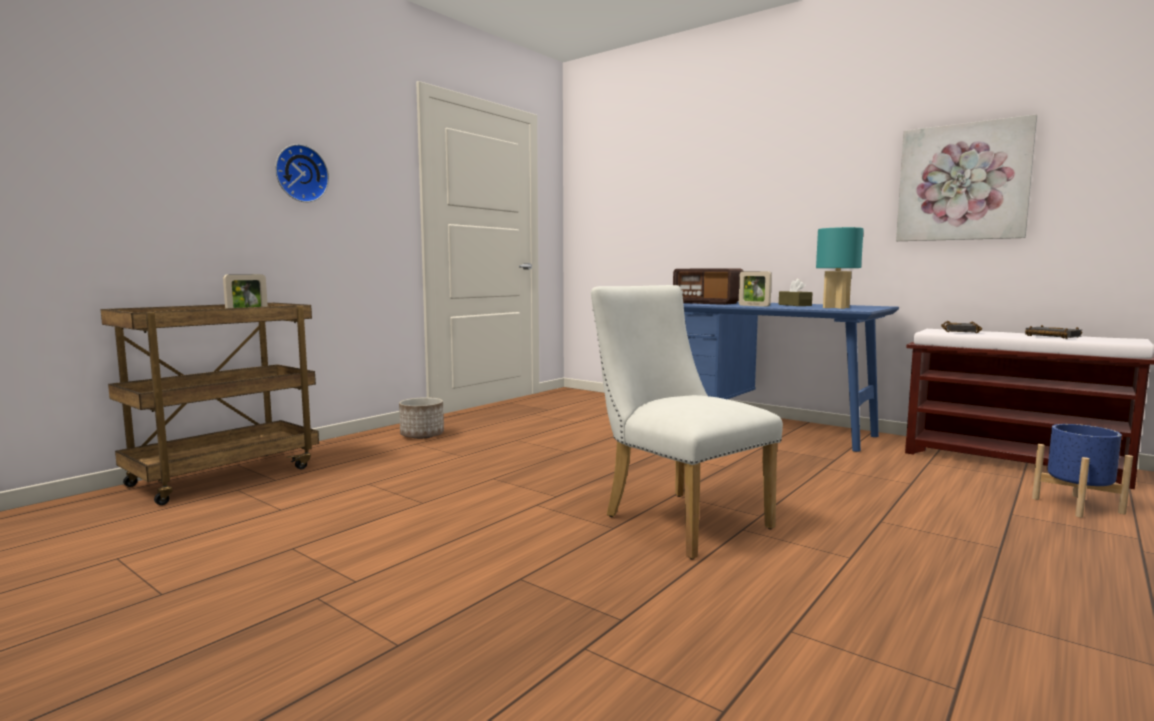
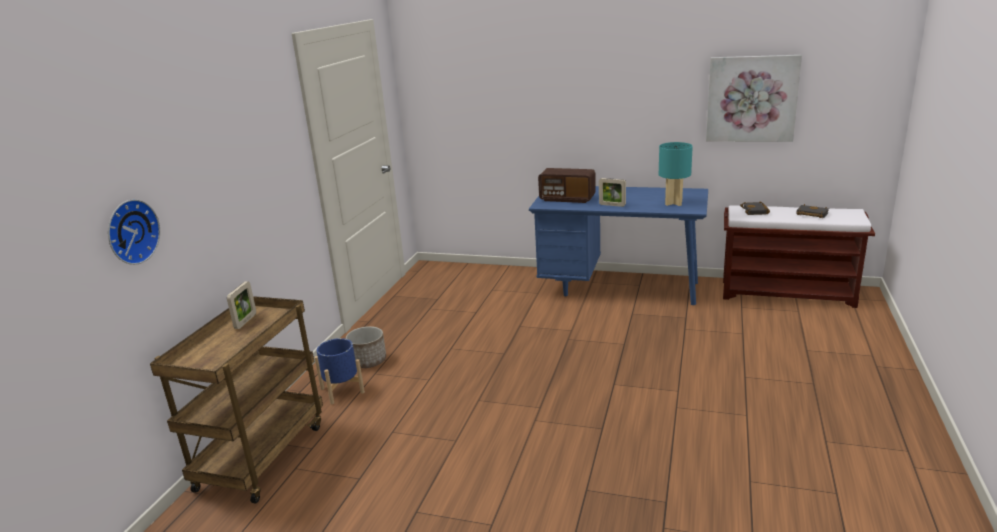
camera: 20 degrees left, 15 degrees up
(300, 174) = (236, 169): wall clock -> wall clock (130, 231)
(677, 519) = (633, 408): white chair -> none
(794, 305) = (637, 197): brown tissue box -> none
(1077, 505) = (835, 332): blue planter -> blue planter (342, 390)

